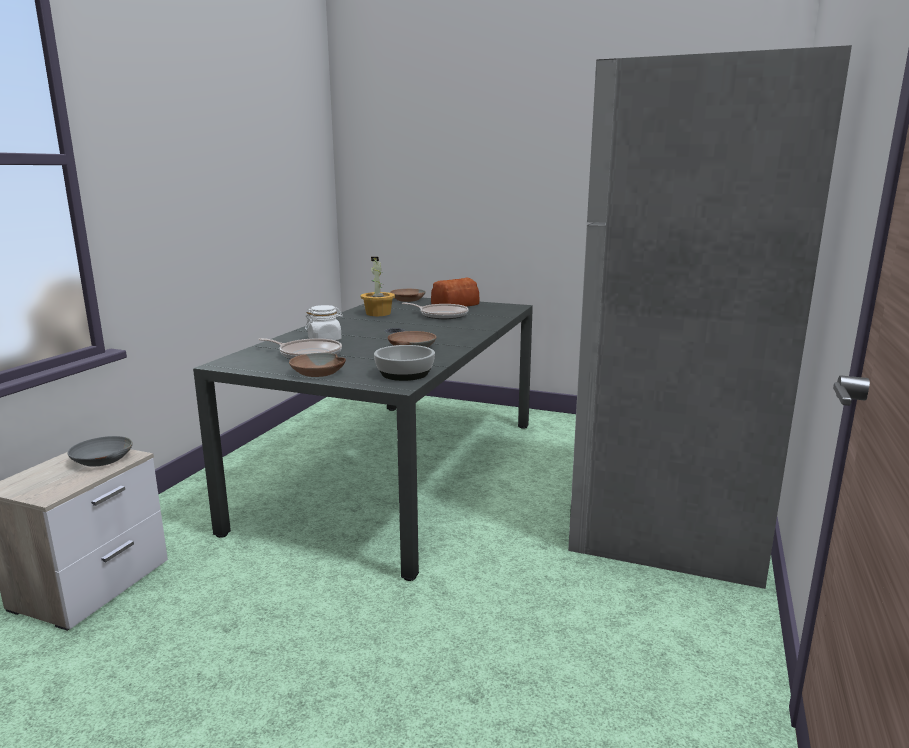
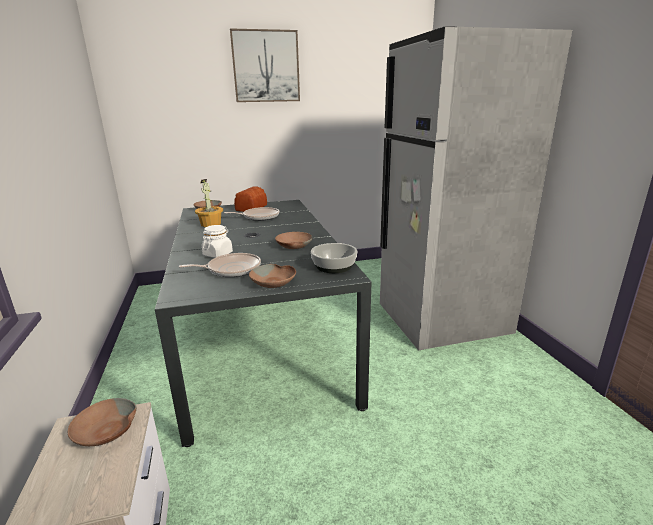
camera: 35 degrees left, 5 degrees up
(101, 460) = (105, 431): grey bowl -> brown bowl
(524, 119) = (266, 66): none -> picture

